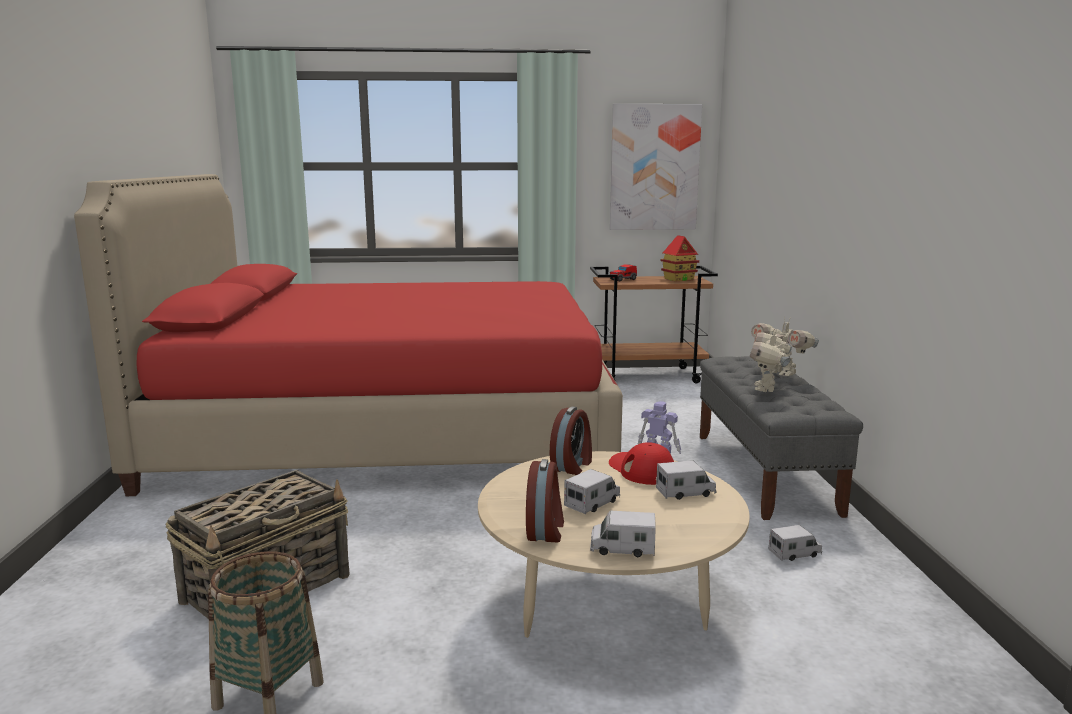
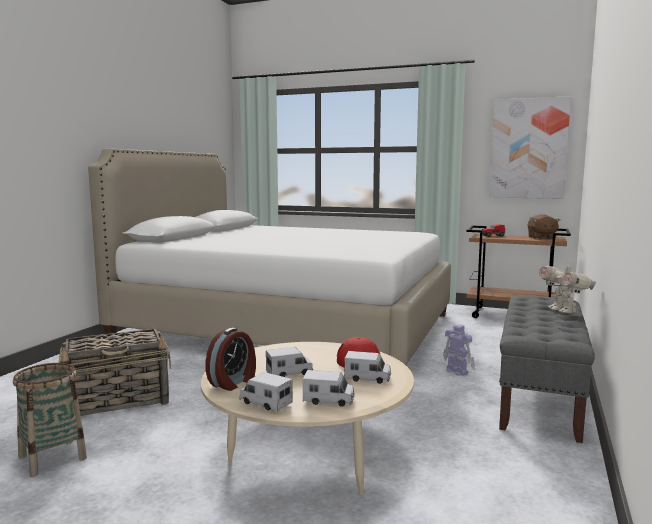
camera: 25 degrees right, 5 degrees down
(392, 430) = (288, 326): red bed -> white bed
(572, 465) = (312, 349): alarm clock -> none
(679, 279) = (541, 238): toy house -> brown plush toy
(767, 389) = (532, 319): toy robot -> none
(795, 554) = (499, 459): toy truck -> toy truck (328, 400)

